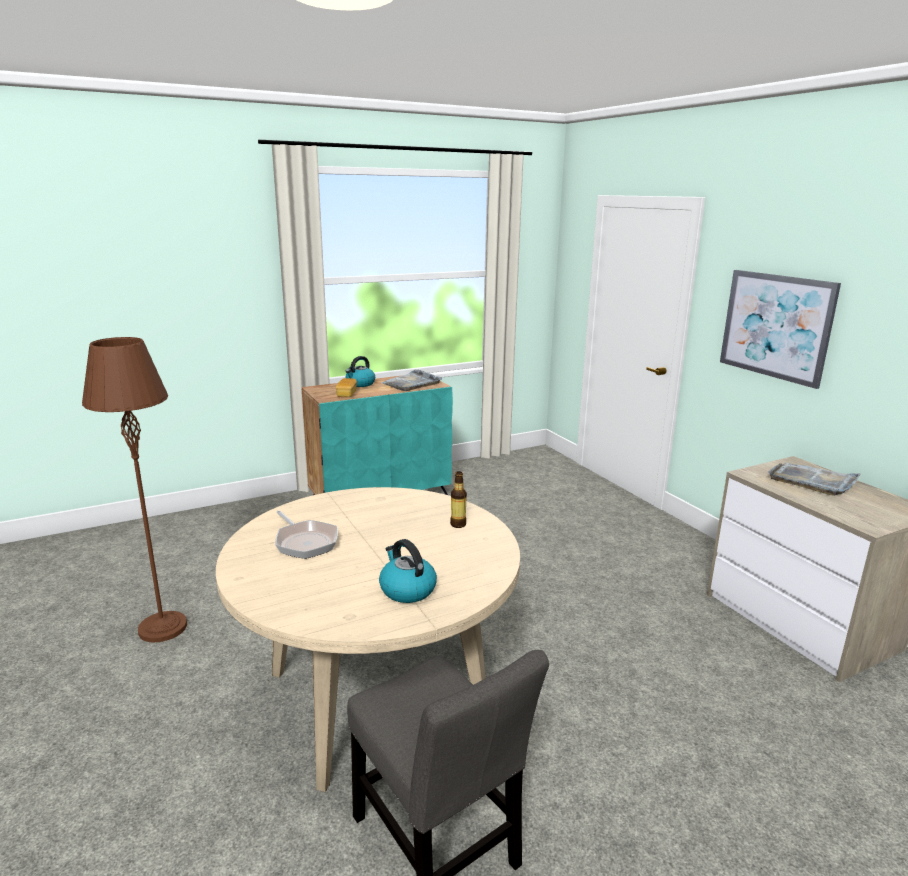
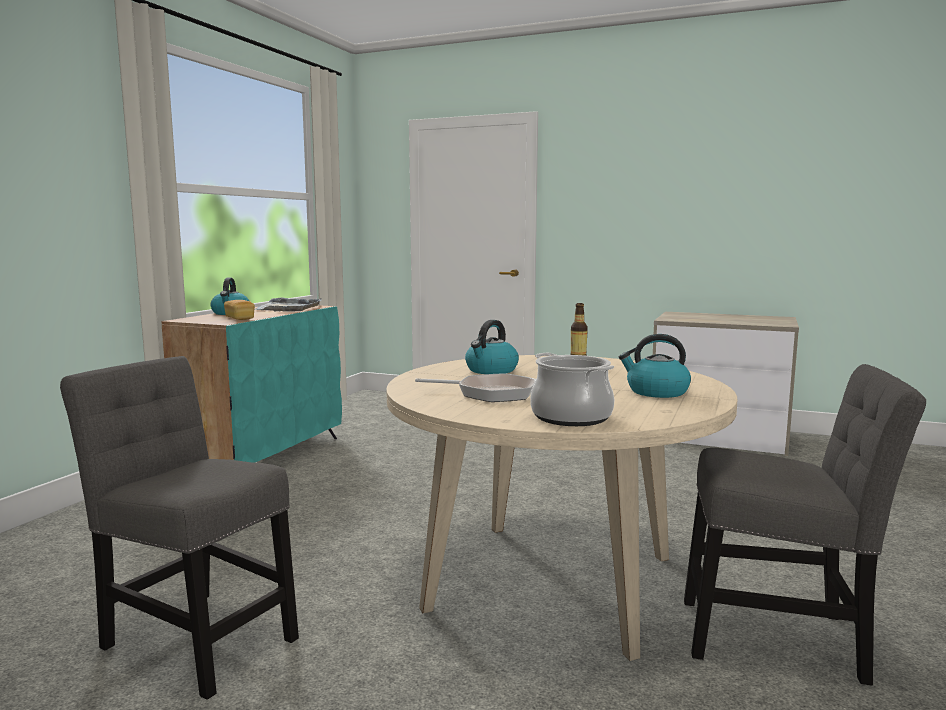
camera: 40 degrees left, 10 degrees down
(163, 628) = (195, 638): brown floor lamp -> grey chair
(278, 593) = (572, 417): none -> cooking pot
(376, 511) = (491, 370): none -> kettle
(776, 326) = (628, 209): picture -> none
(813, 480) = (706, 316): grey tray -> none

